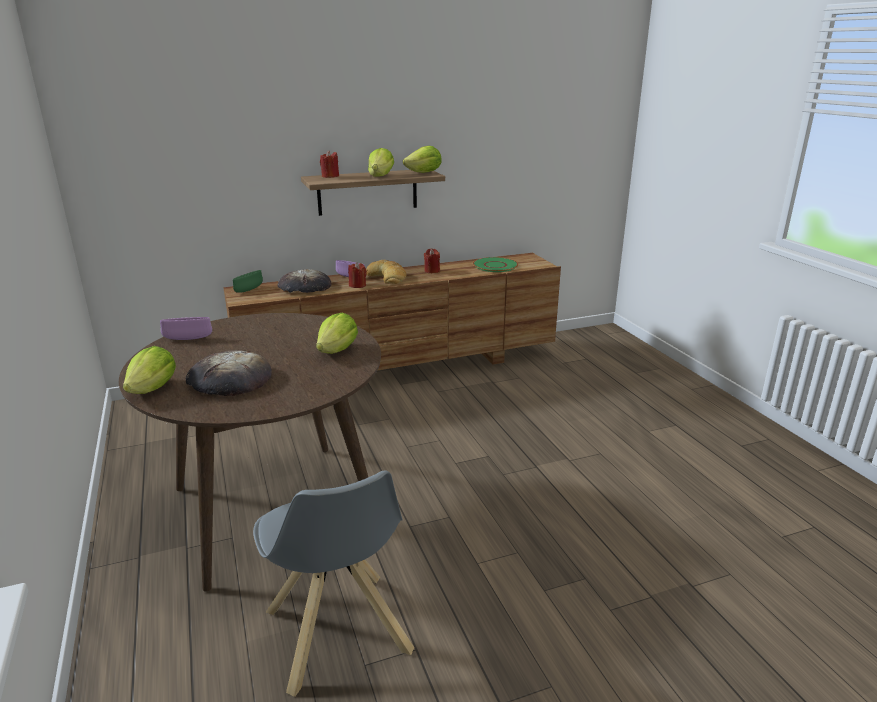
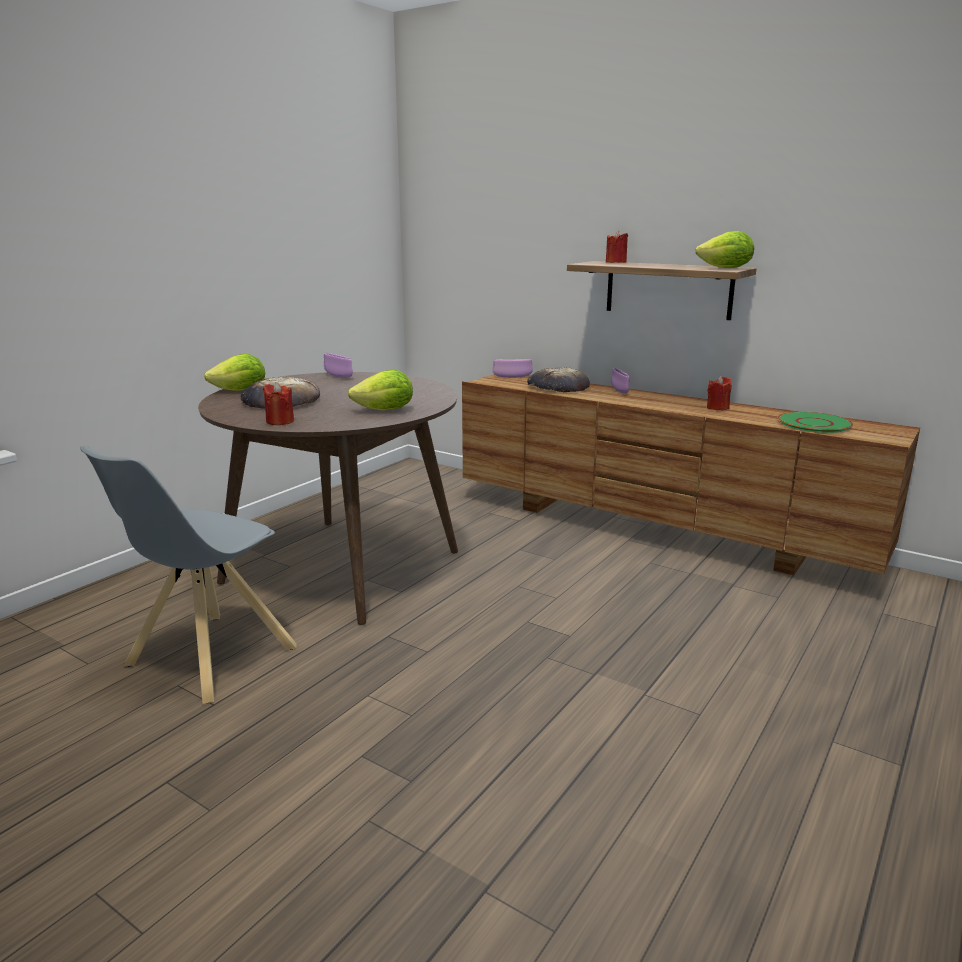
camera: 55 degrees right, 5 degrees down
(249, 290) = (512, 377): green bowl -> purple bowl
(357, 285) = (605, 397): red candle -> red candle (280, 421)
(381, 176) = (663, 266): lettuce -> none
(387, 277) = (655, 400): bread -> none

